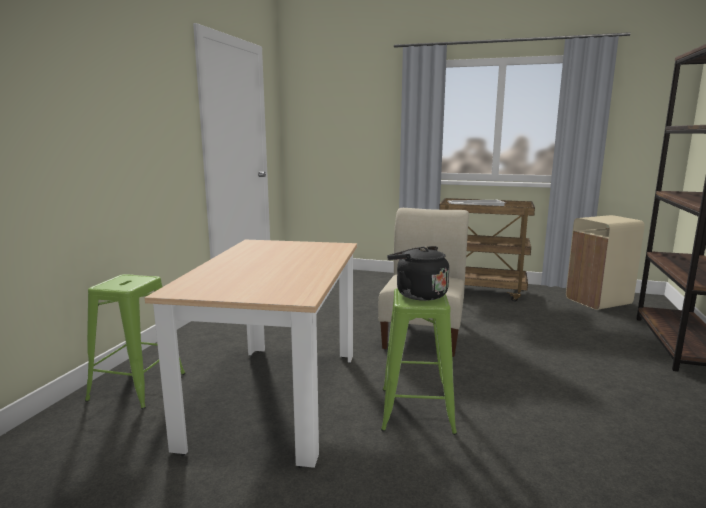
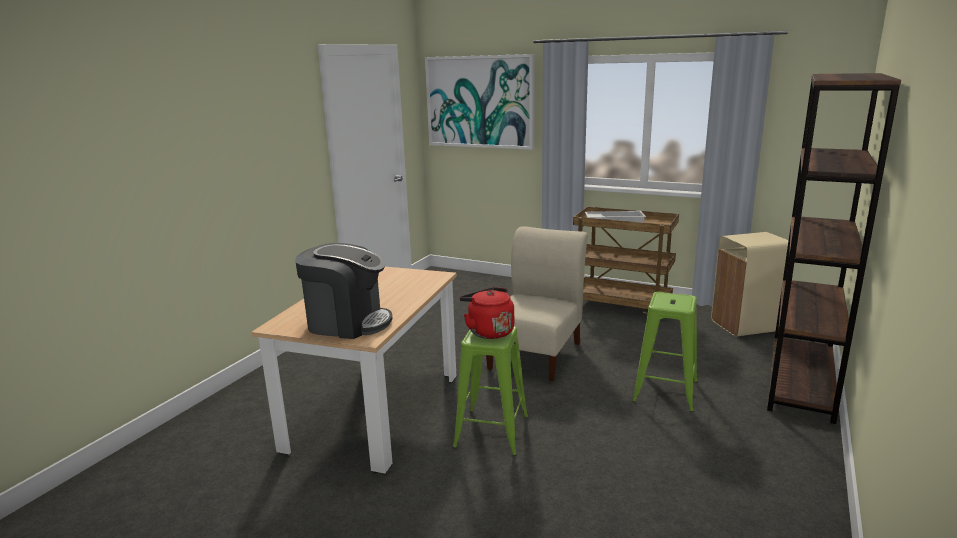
camera: 10 degrees right, 5 degrees up
(137, 387) = (262, 394): green stool -> green stool (665, 391)
(264, 285) = (347, 322): none -> coffee machine
(338, 105) = (480, 102): none -> picture
(418, 294) = (488, 331): black kettle -> red kettle

